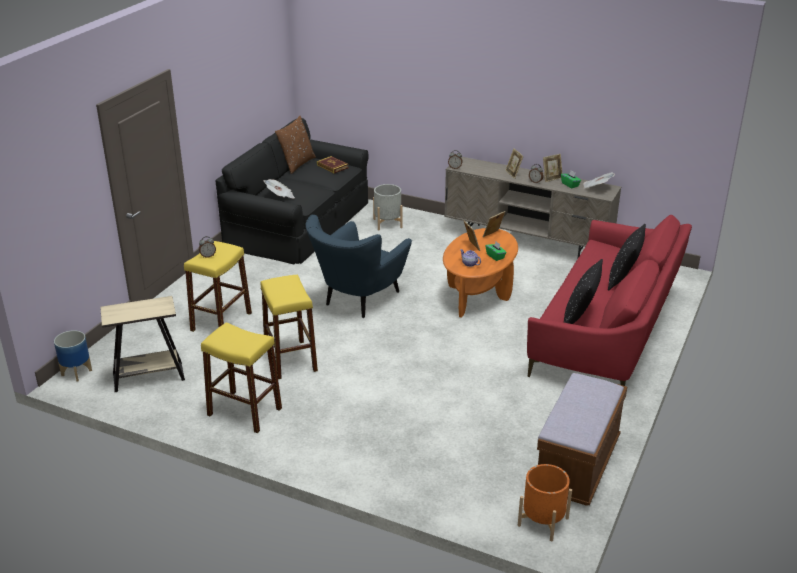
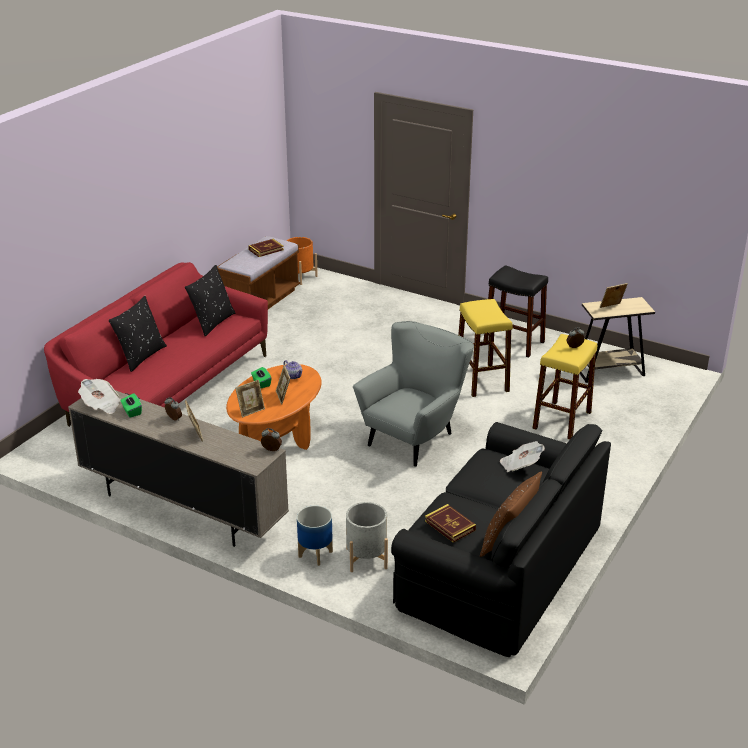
camera: 175 degrees left, 0 degrees up
(76, 372) = (680, 378): planter -> planter (316, 554)
(244, 411) = (514, 343): yellow stool -> black stool
(358, 300) = (415, 437): blue armchair -> grey armchair
(552, 178) = (148, 423): picture frame -> picture frame (612, 307)
(575, 414) = (266, 250): none -> book

